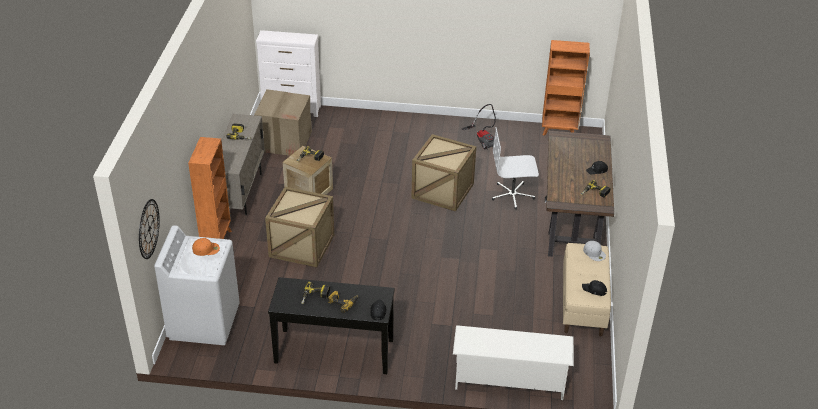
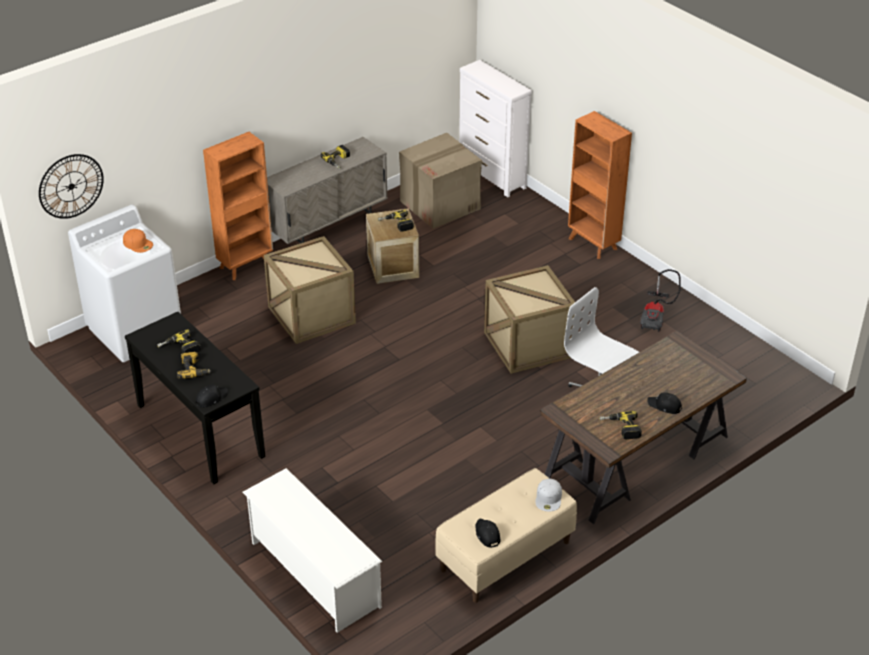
camera: 45 degrees right, 0 degrees up
(559, 131) = (765, 358): orange bookcase -> orange bookcase (593, 244)

